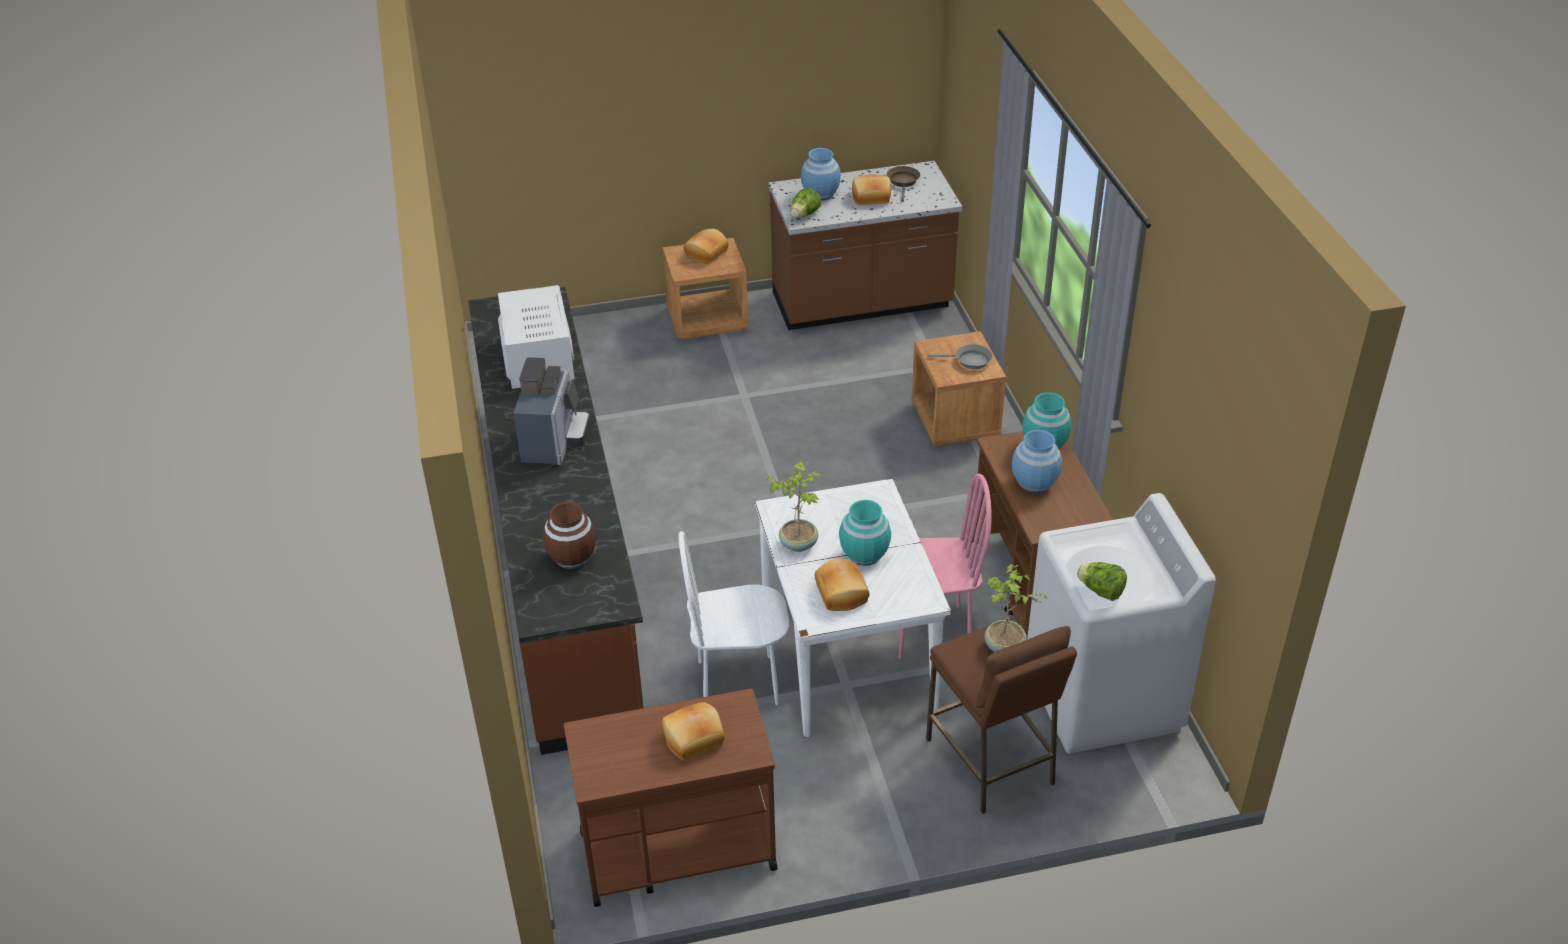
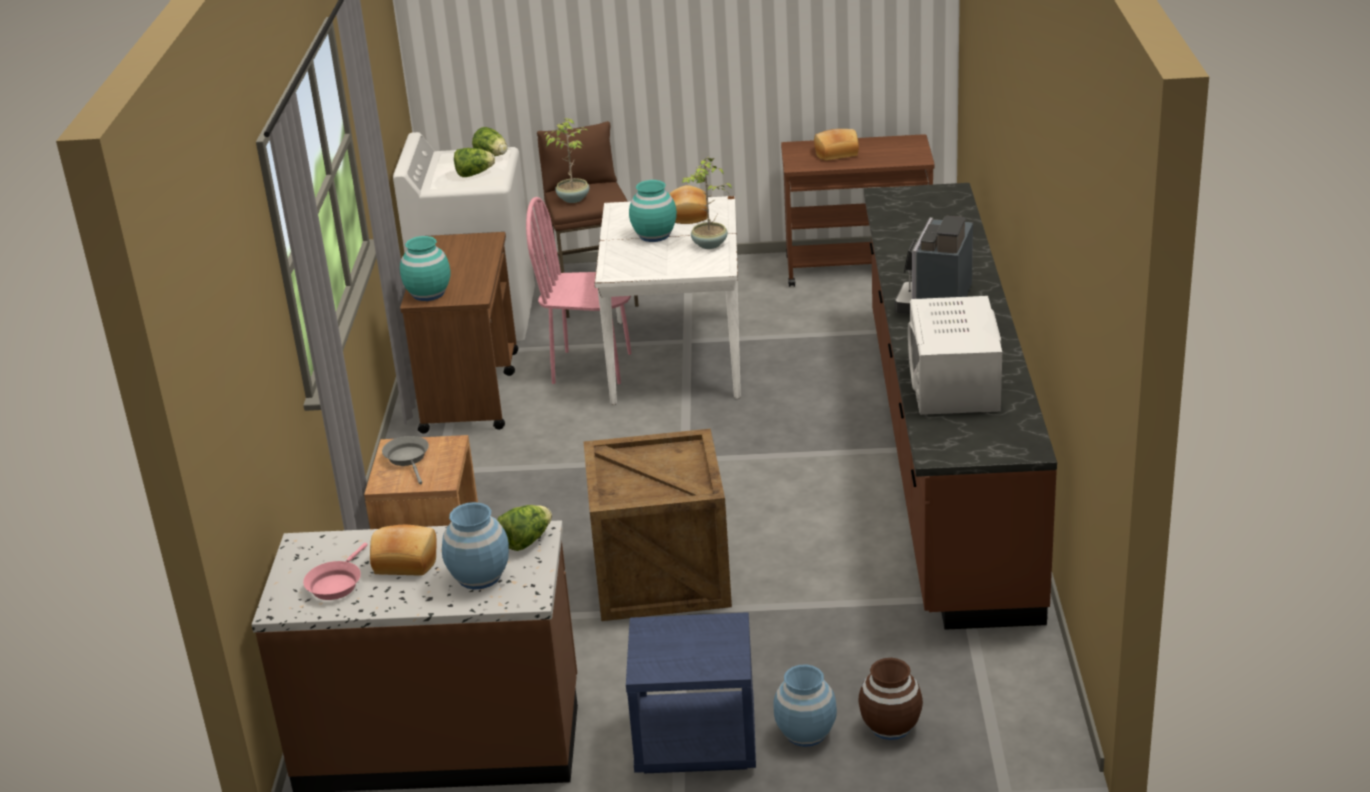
camera: 165 degrees left, 10 degrees down
(572, 557) = (921, 221): brown vase -> brown vase (890, 726)
(705, 253) = (682, 657): bread -> none
(707, 319) = (695, 741): brown nightstand -> blue nightstand
(738, 683) = (783, 348): white chair -> none
(767, 418) = (663, 577): none -> crate
(903, 182) = (336, 584): brown frying pan -> pink frying pan
(969, 361) = (408, 459): grey frying pan -> grey frying pan turned 45 degrees clockwise
(1034, 482) = (465, 268): blue vase -> blue vase (806, 733)
(1096, 552) = (474, 174): none -> lettuce

